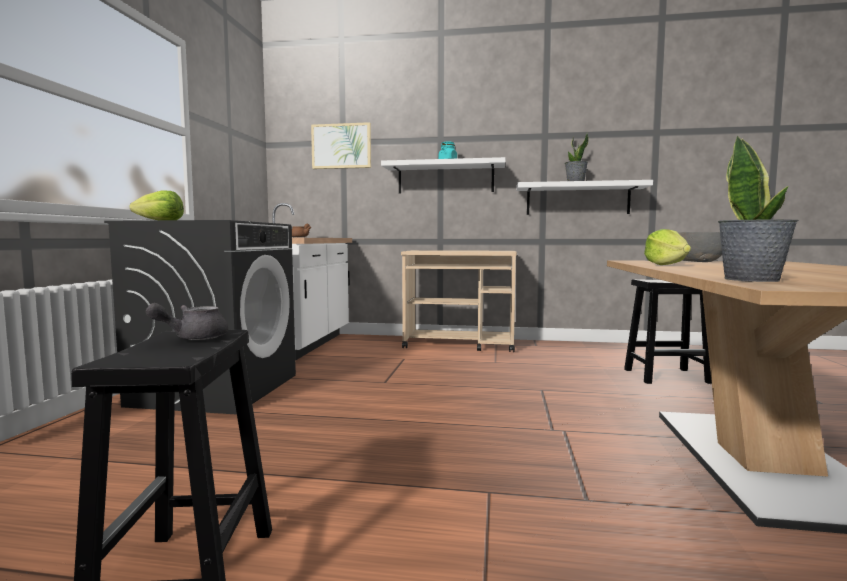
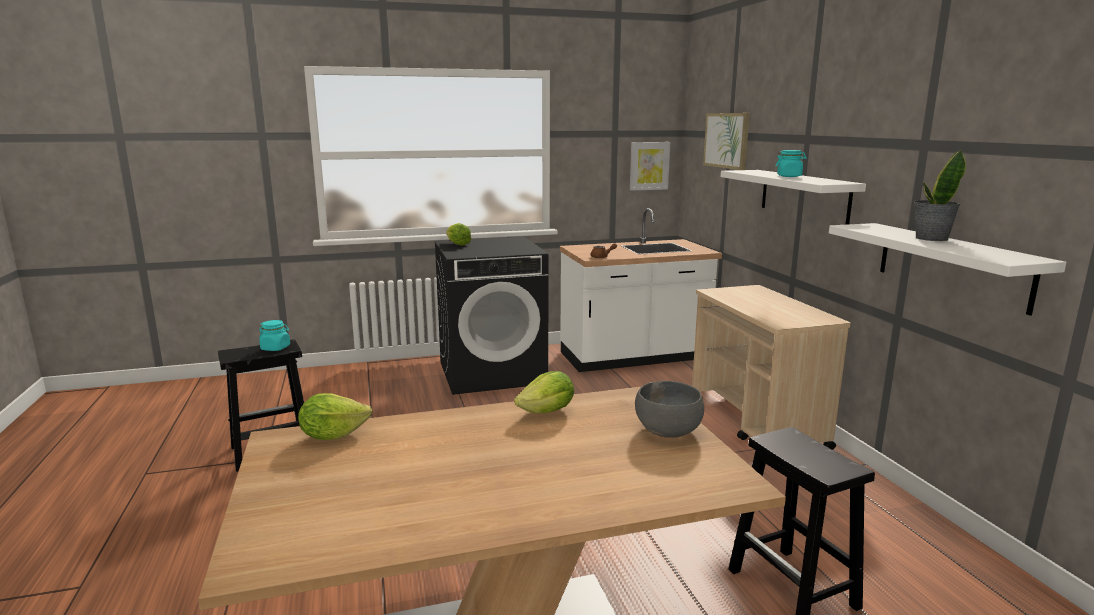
camera: 65 degrees right, 10 degrees up
(193, 338) = (276, 348): grey teapot -> turquoise jar
(252, 169) = (649, 166): none -> picture
(752, 279) = (333, 435): potted plant -> lettuce

